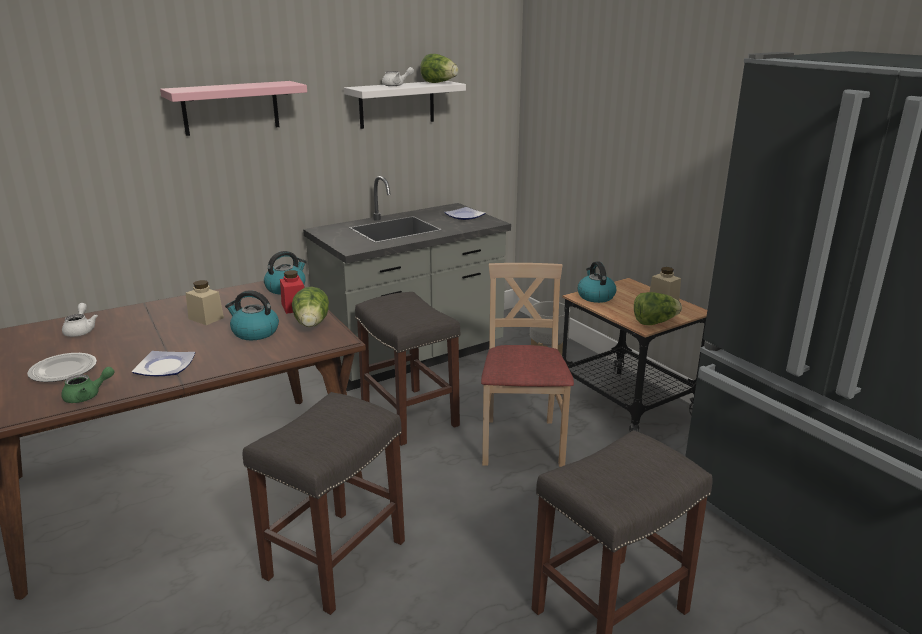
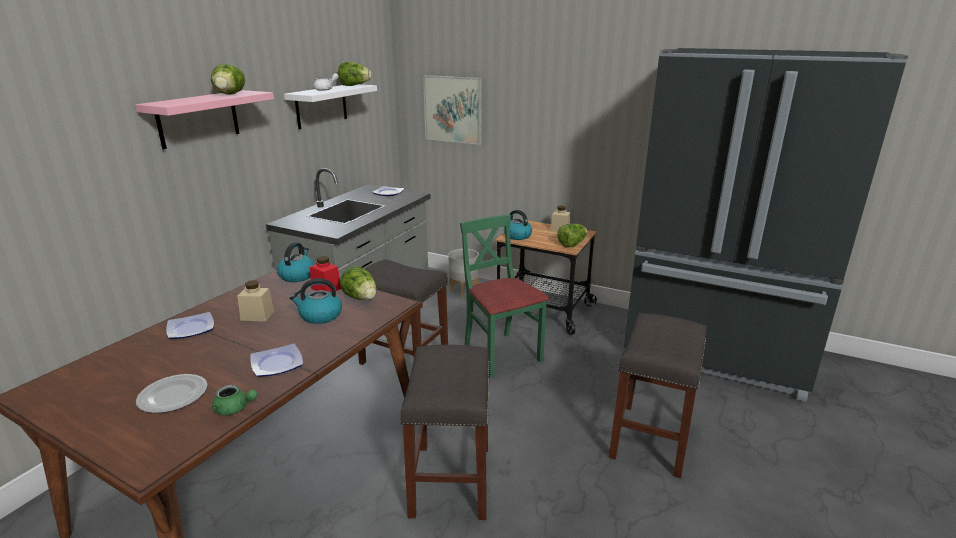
camera: 30 degrees left, 0 degrees up
(81, 330) = (138, 357): white teapot -> none
(87, 396) = (235, 409): green teapot -> green teapot turned 75 degrees clockwise
(145, 316) = (192, 328): none -> plate
(258, 85) = (229, 95): none -> lettuce
(521, 442) = (501, 354): beige chair -> green chair
(572, 121) = (453, 109): none -> picture

